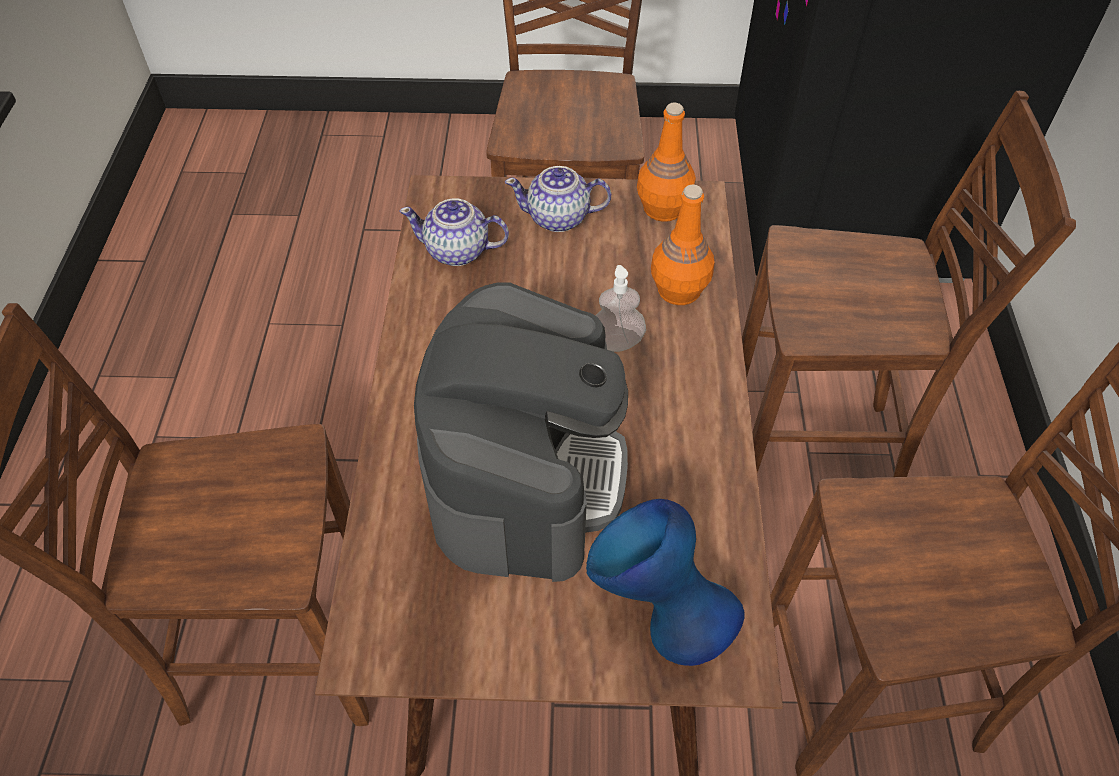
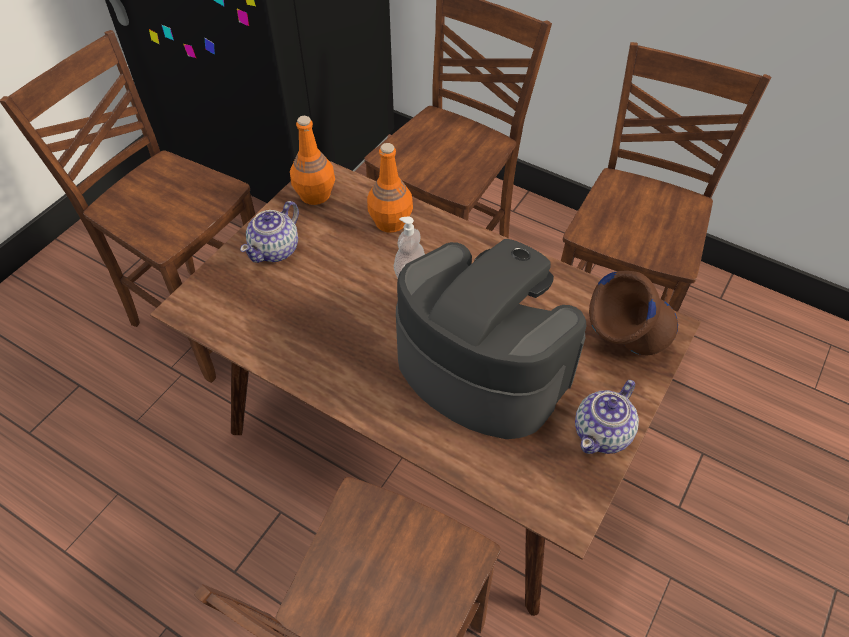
camera: 60 degrees left, 0 degrees up
(458, 251) = (257, 319): teapot -> teapot (603, 433)
(658, 620) = (623, 349): blue vase -> brown vase

